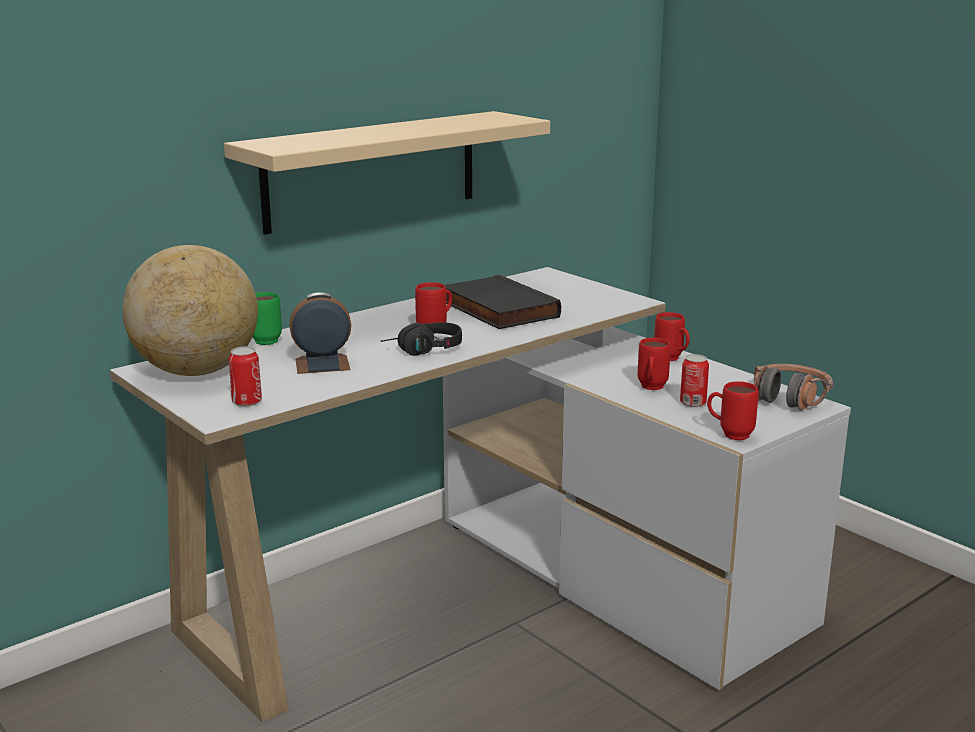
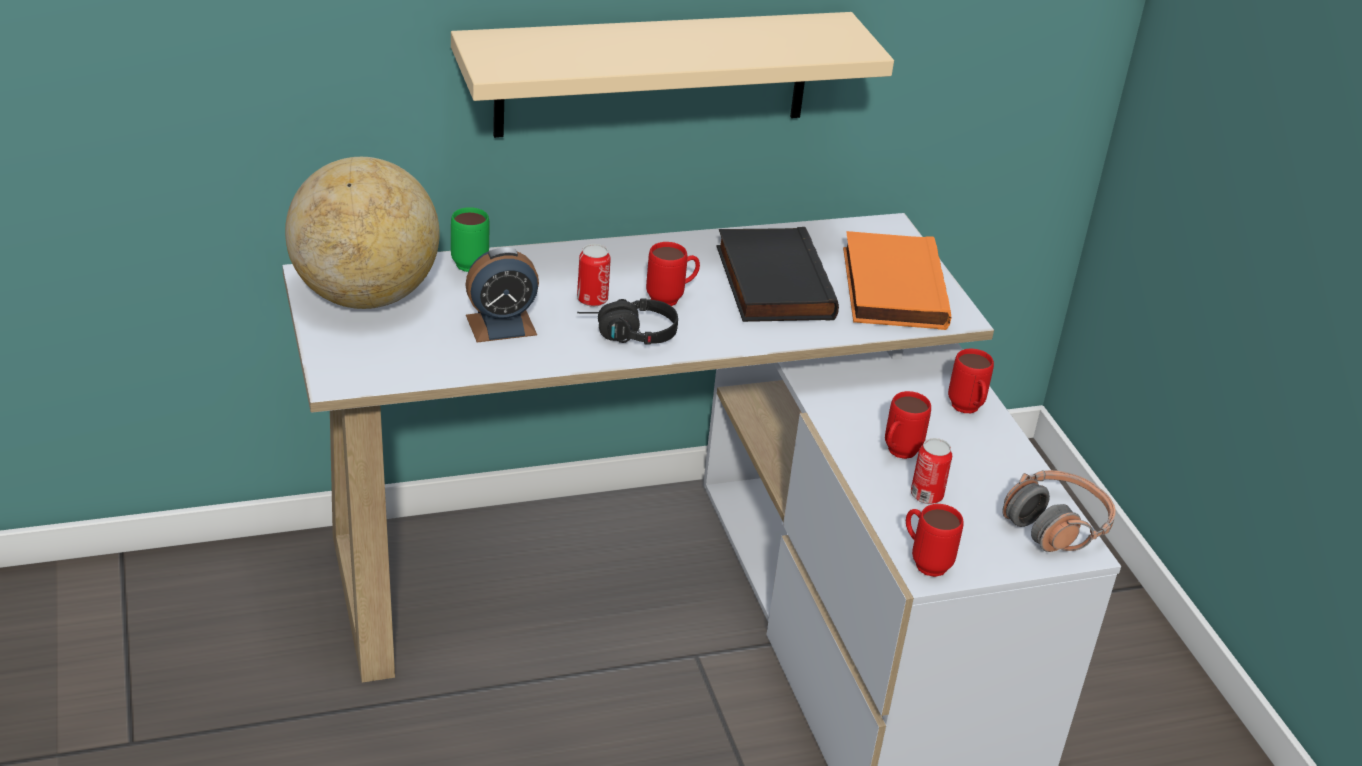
camera: 20 degrees right, 15 degrees up
(247, 402) = (382, 364): can -> can (592, 300)
(322, 364) = (501, 325): alarm clock -> alarm clock turned 150 degrees clockwise
(578, 297) = (890, 287): none -> orange book

